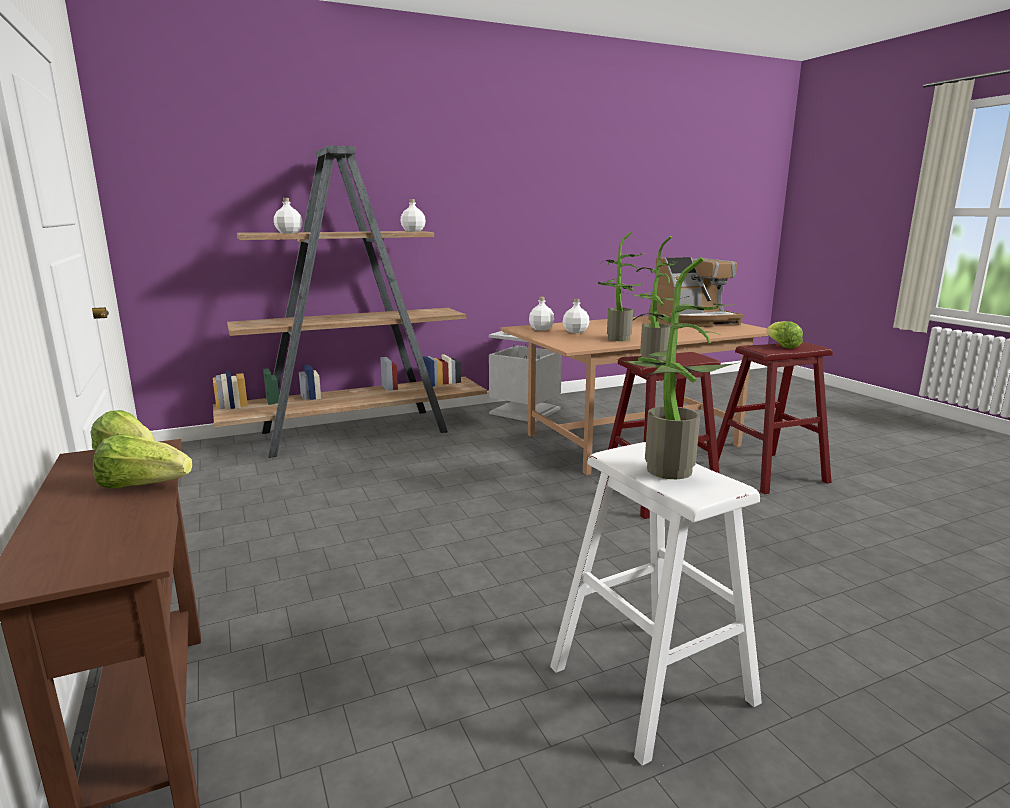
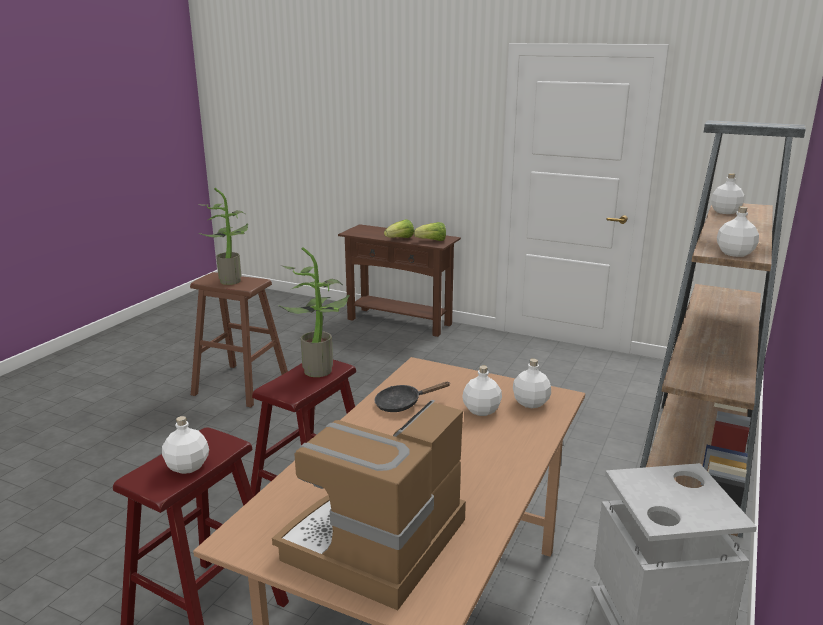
camera: 140 degrees right, 5 degrees up
(618, 339) = (402, 404): potted plant -> black frying pan
(651, 684) = (241, 385): white stool -> brown stool
(781, 346) = (188, 466): lettuce -> white bottle

